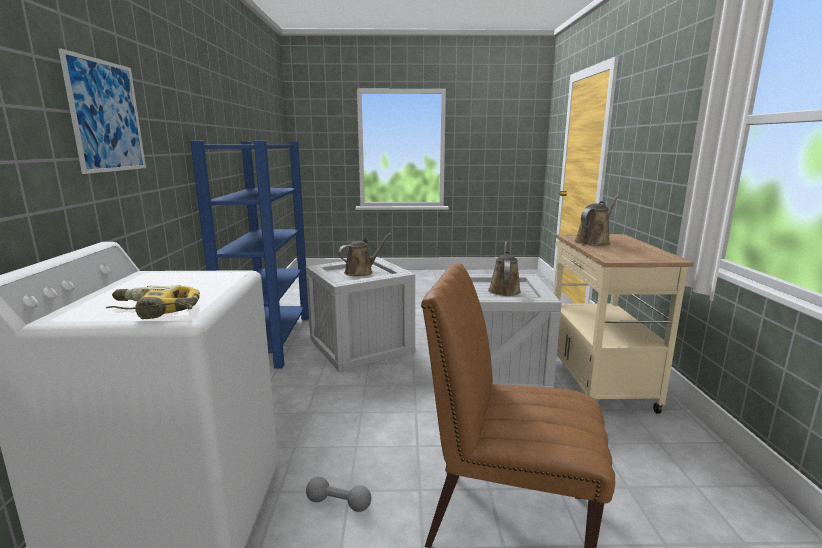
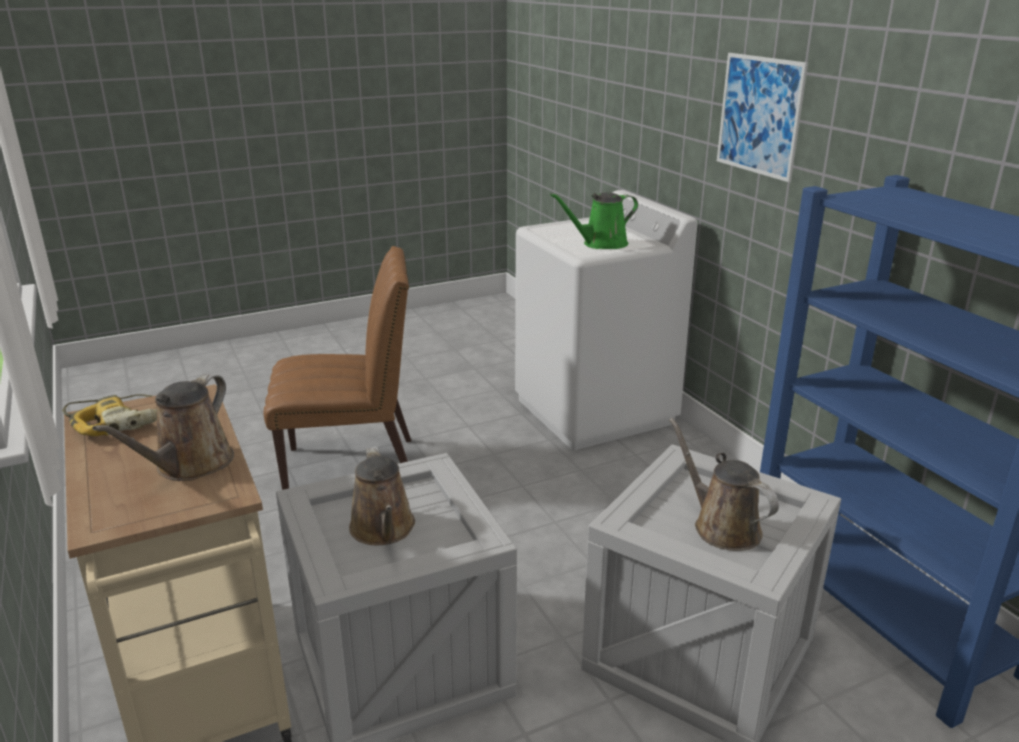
camera: 155 degrees right, 10 degrees up
(153, 311) = (559, 227): power drill -> power drill (122, 422)
(187, 280) = (601, 244): none -> green watering can
(338, 503) = (494, 445): grey dumbbell -> none
(361, 272) = (722, 526): brown watering can -> brown watering can turned 120 degrees clockwise

